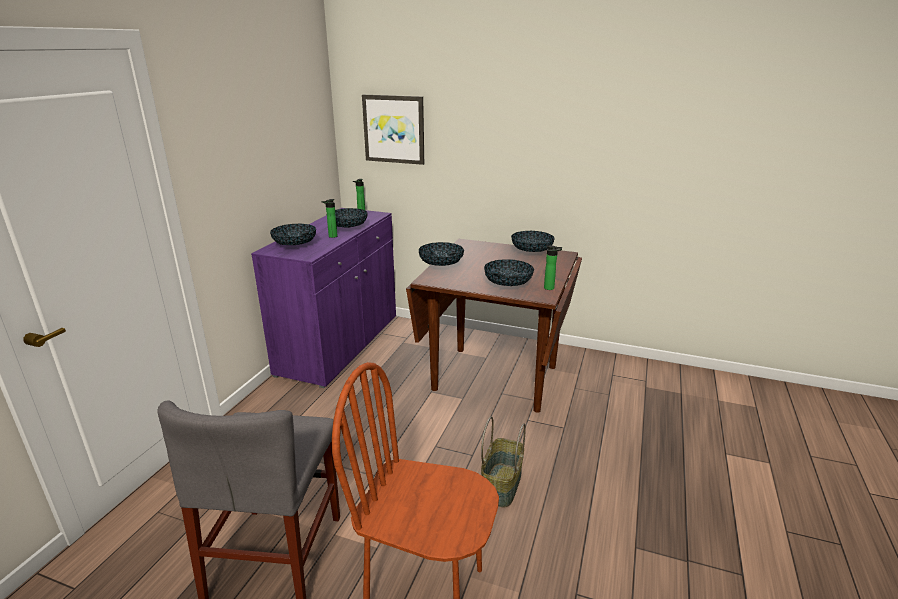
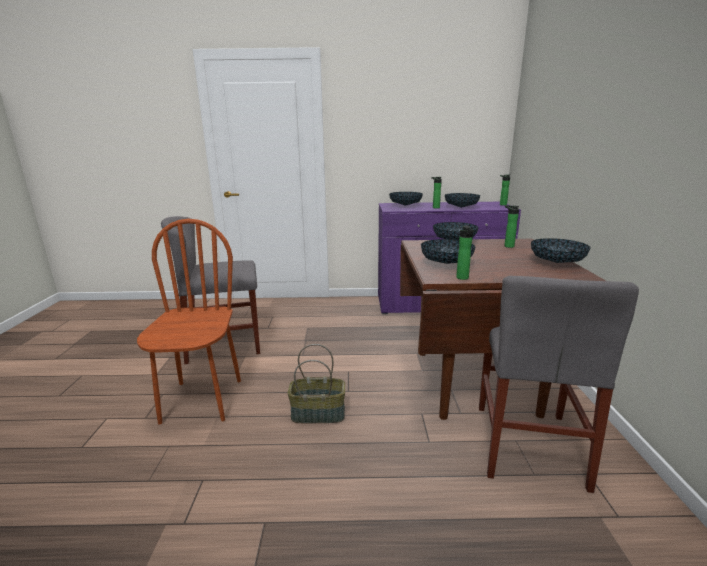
camera: 70 degrees right, 5 degrees down
(394, 129) = (538, 127): picture -> none
(475, 251) = (507, 246): none -> bottle
(580, 384) = (527, 444): none -> grey chair

